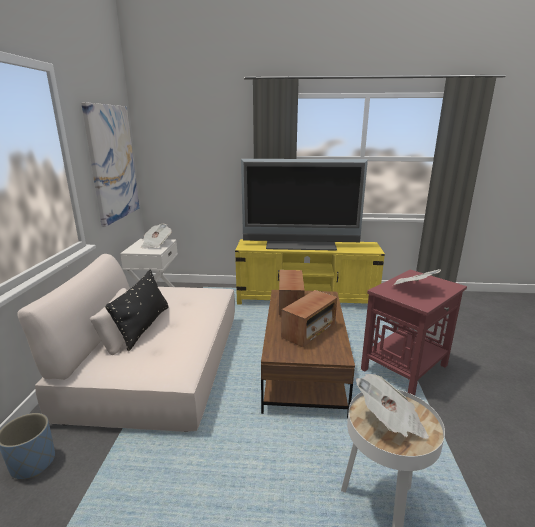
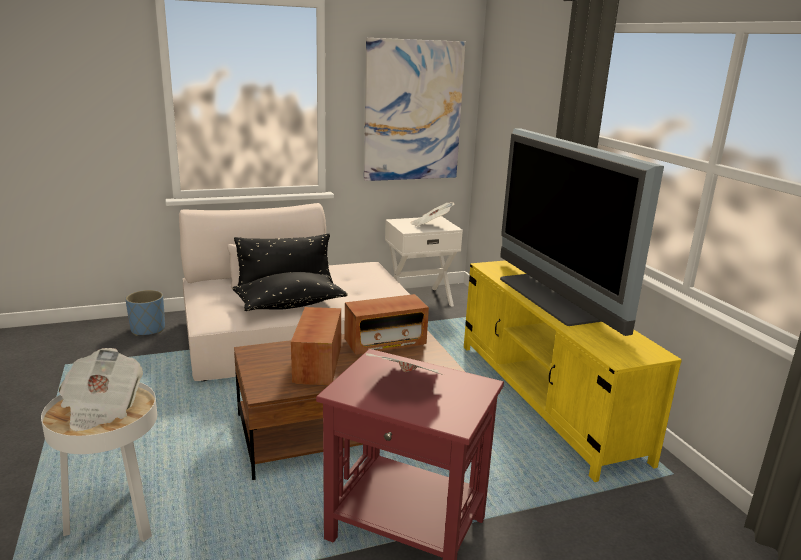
camera: 65 degrees right, 0 degrees up
(188, 330) = (290, 305): none -> black pillow
(309, 331) = (317, 364): radio -> radio turned 75 degrees clockwise

